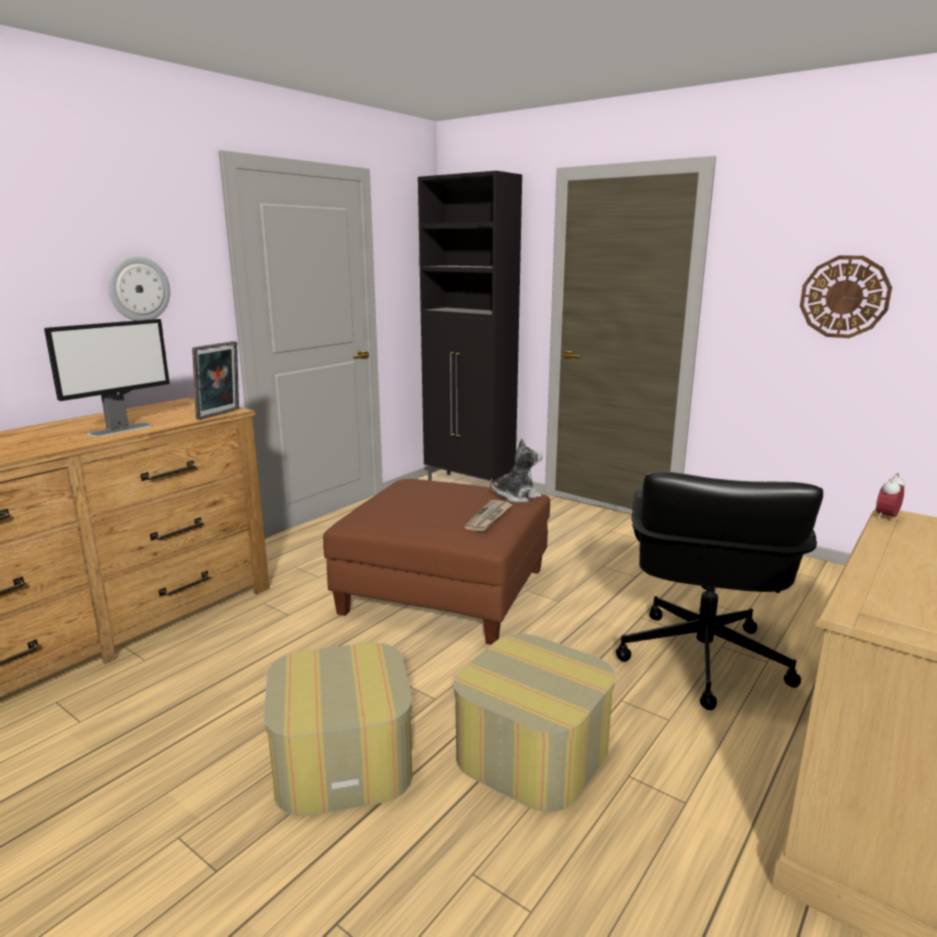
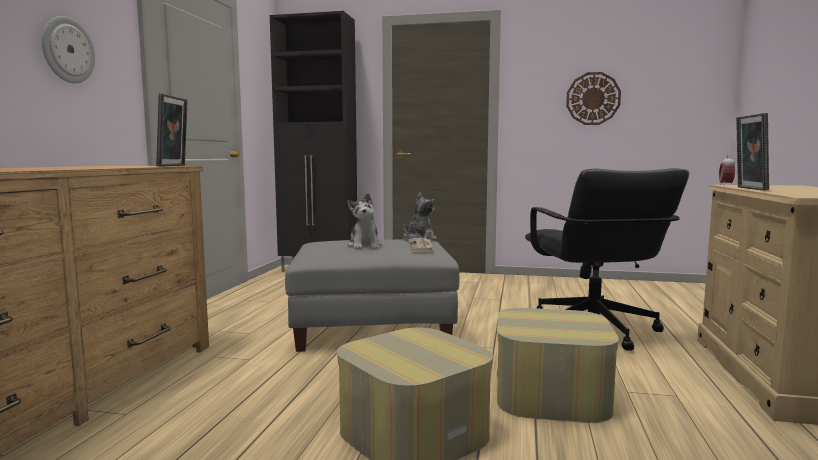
camera: 25 degrees left, 10 degrees down
(121, 429) = (88, 167): monitor -> none
(431, 505) = (364, 246): none -> plush toy
(446, 590) = (373, 324): brown ottoman -> grey ottoman
(869, 548) = (748, 188): none -> picture frame

